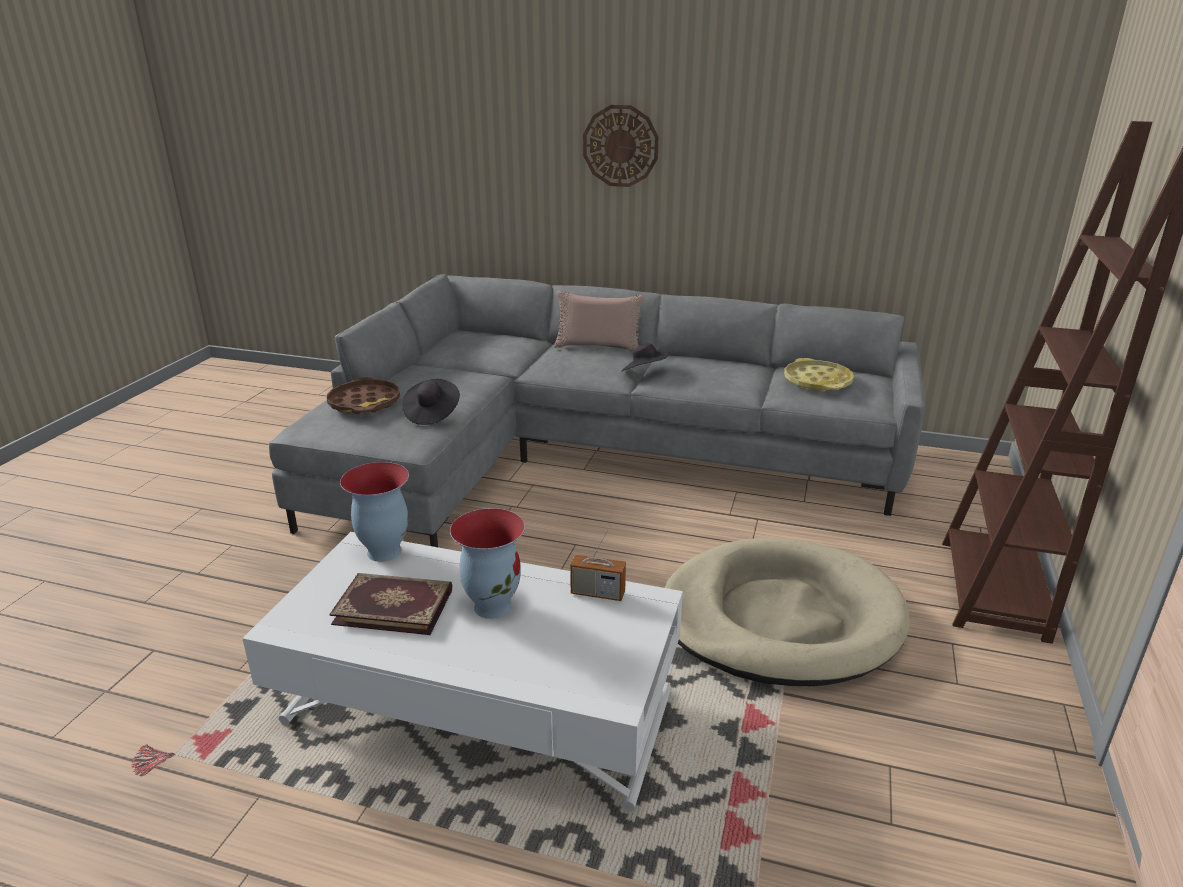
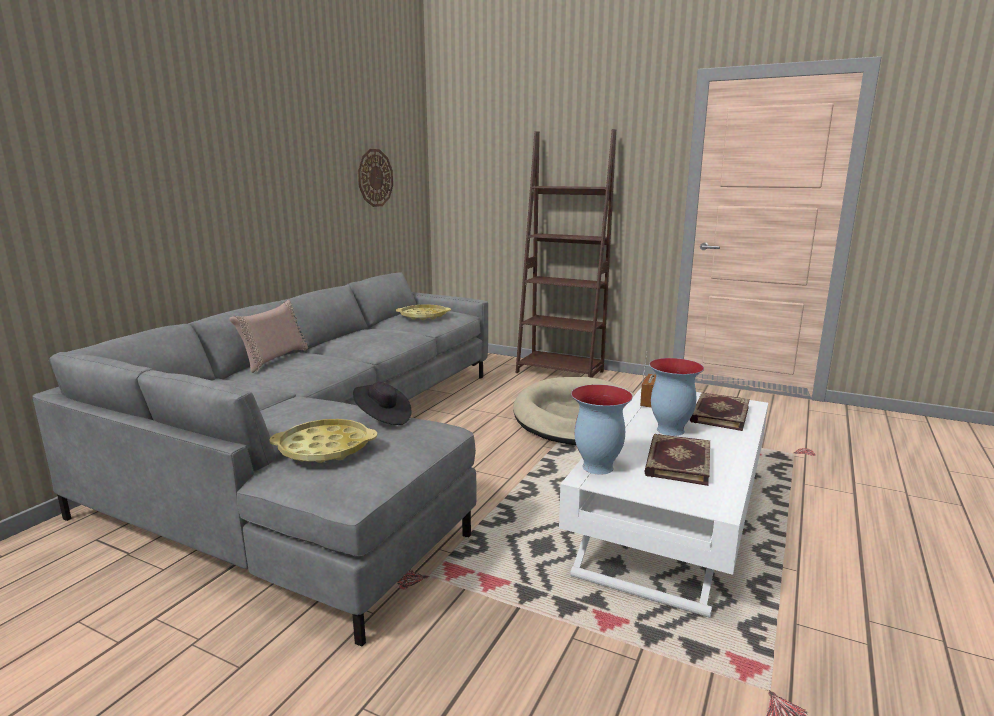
camera: 80 degrees left, 10 degrees down
(364, 403) = (325, 448): brown tray -> yellow tray
(563, 657) = (718, 414): none -> book
(620, 146) = (206, 173): wall clock -> wall clock (375, 178)
(644, 372) = (351, 351): black hat -> none

